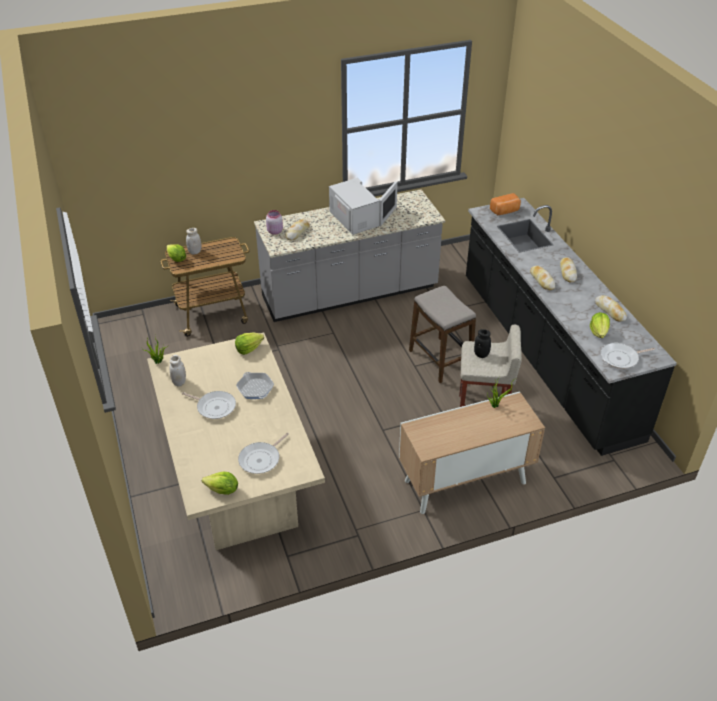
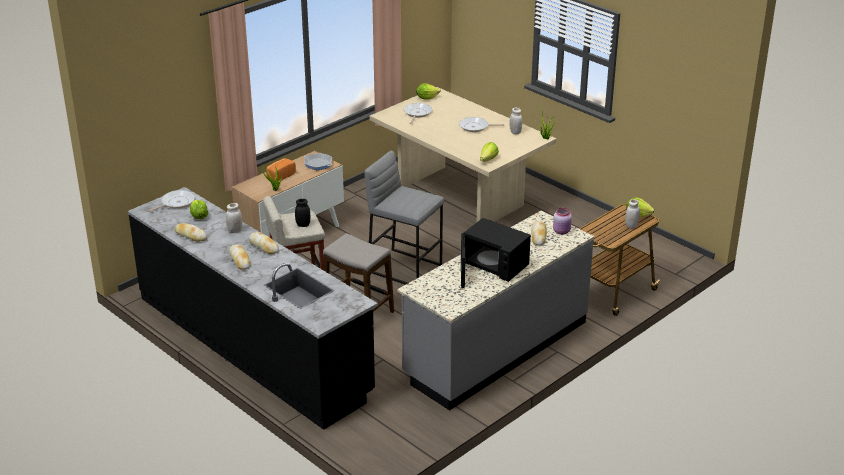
camera: 155 degrees right, 10 degrees down
(255, 388) = (458, 141): frying pan -> frying pan (318, 164)
(357, 219) = (492, 265): white microwave -> black microwave
(369, 396) = (405, 268): none -> grey stool
(505, 211) = (332, 310): bread -> bread (280, 176)
(565, 305) = (235, 231): none -> white jar

